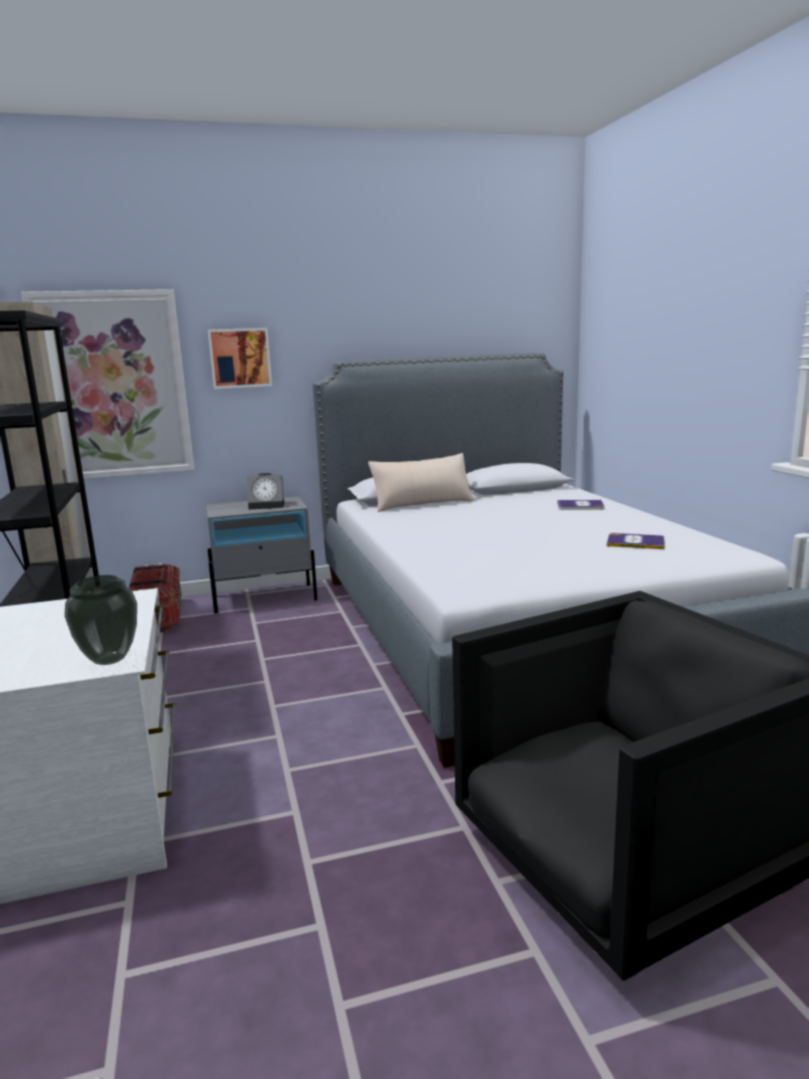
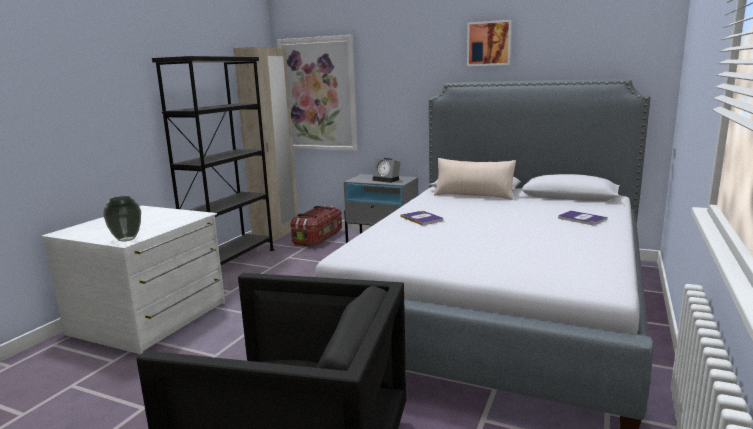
camera: 40 degrees right, 0 degrees up
(240, 358) = (388, 79): picture -> picture (489, 43)
(635, 542) = (542, 255): book -> book (422, 218)

